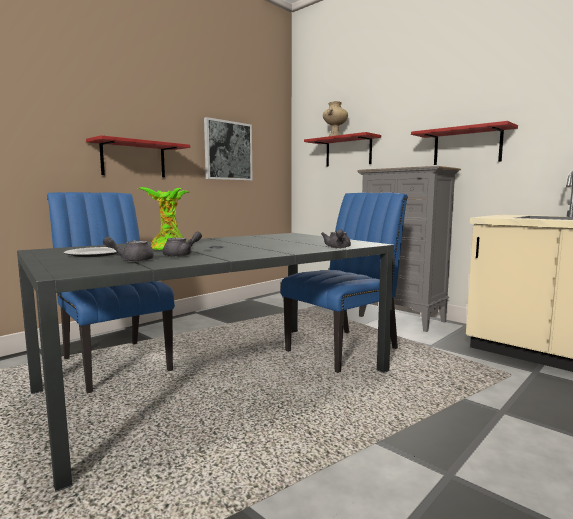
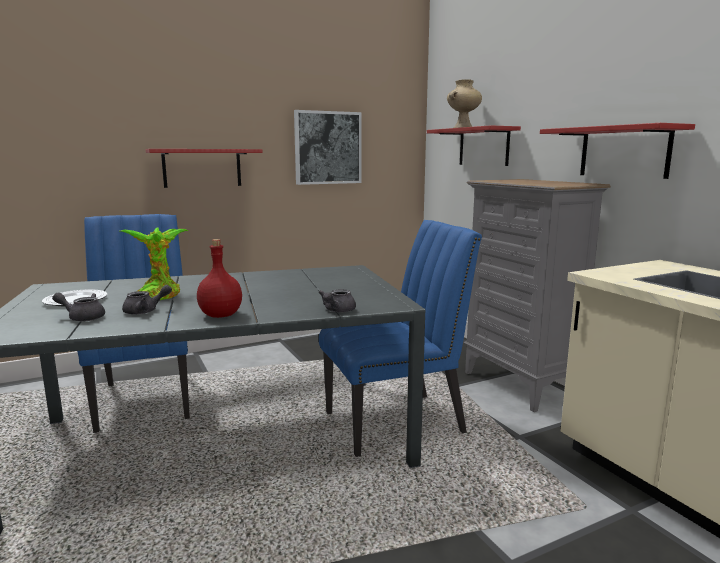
camera: 20 degrees right, 5 degrees up
(254, 253) = (220, 315): none -> red bottle

